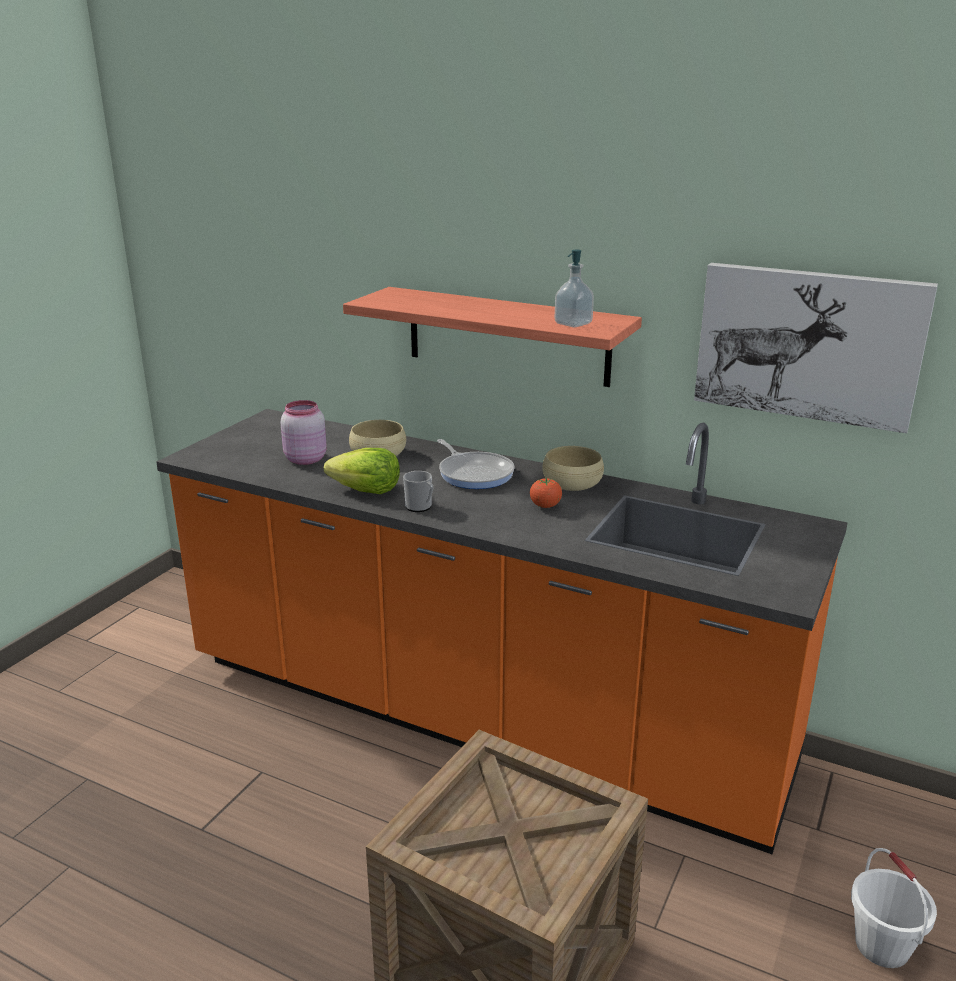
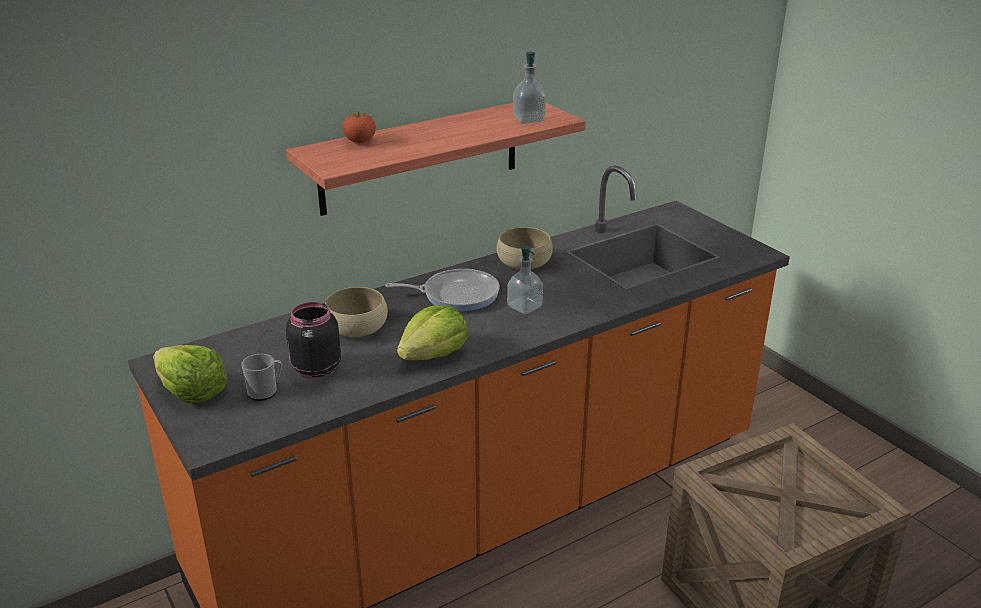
camera: 60 degrees left, 5 degrees up
(243, 435) = (191, 392): none -> lettuce
(304, 459) = (315, 370): pink jar -> black jar
(420, 507) = (499, 338): mug -> mug (265, 392)
(487, 504) = (524, 307): none -> soap dispenser
(545, 506) = (553, 285): tomato -> tomato (360, 142)
(808, 344) = (645, 81): picture -> none
(882, 946) = (819, 436): white bucket -> none

